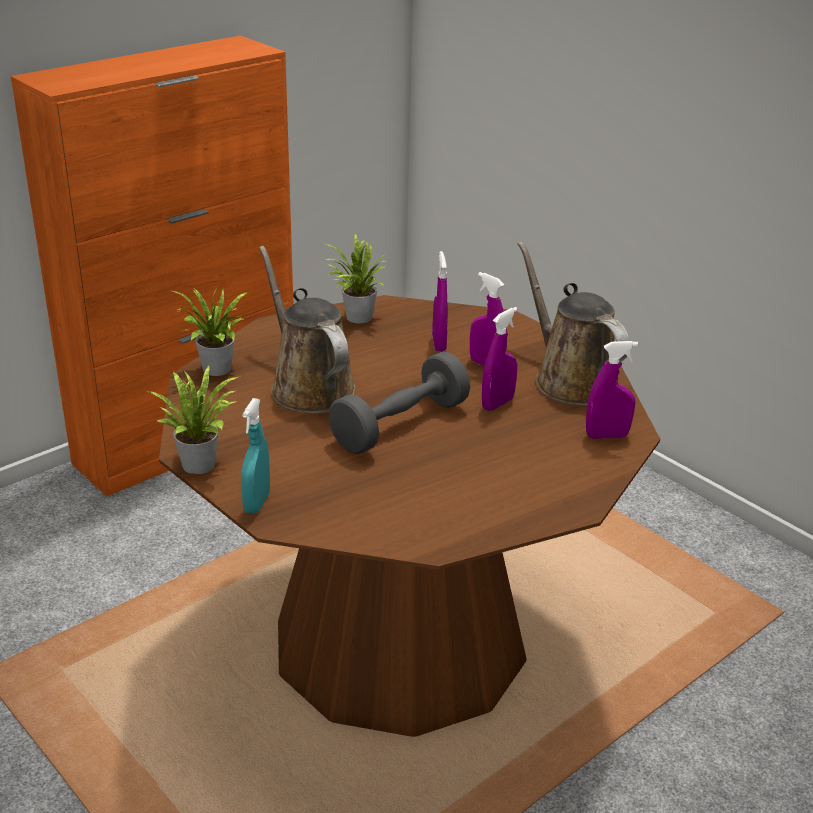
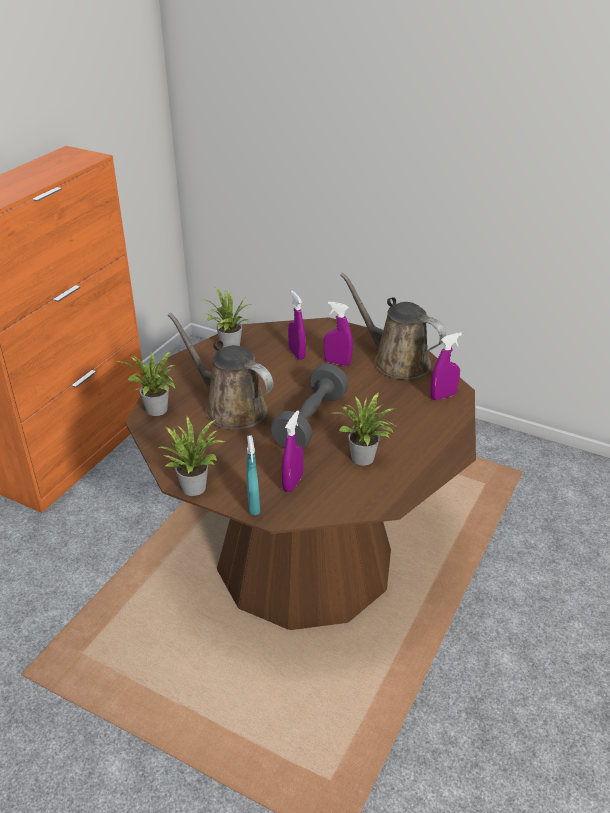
camera: 20 degrees left, 5 degrees up
(439, 486) = (364, 460): none -> potted plant
(497, 404) = (362, 390): purple spray bottle -> purple spray bottle (292, 483)

